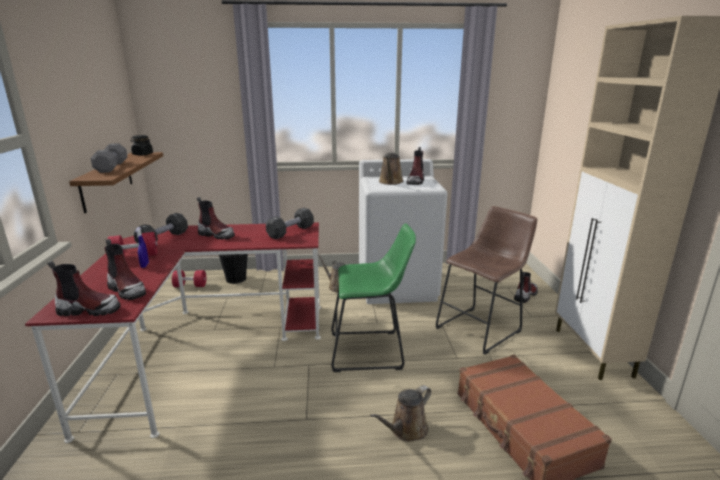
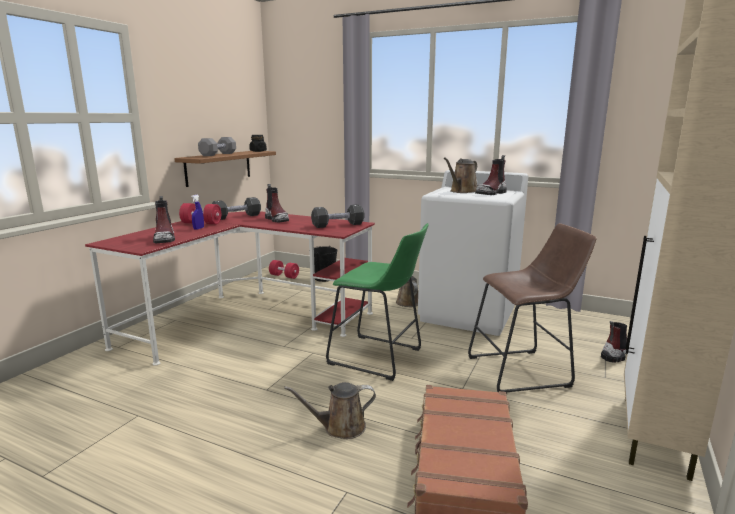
camera: 30 degrees right, 5 degrees down
(89, 310) = (126, 244): boot -> none

